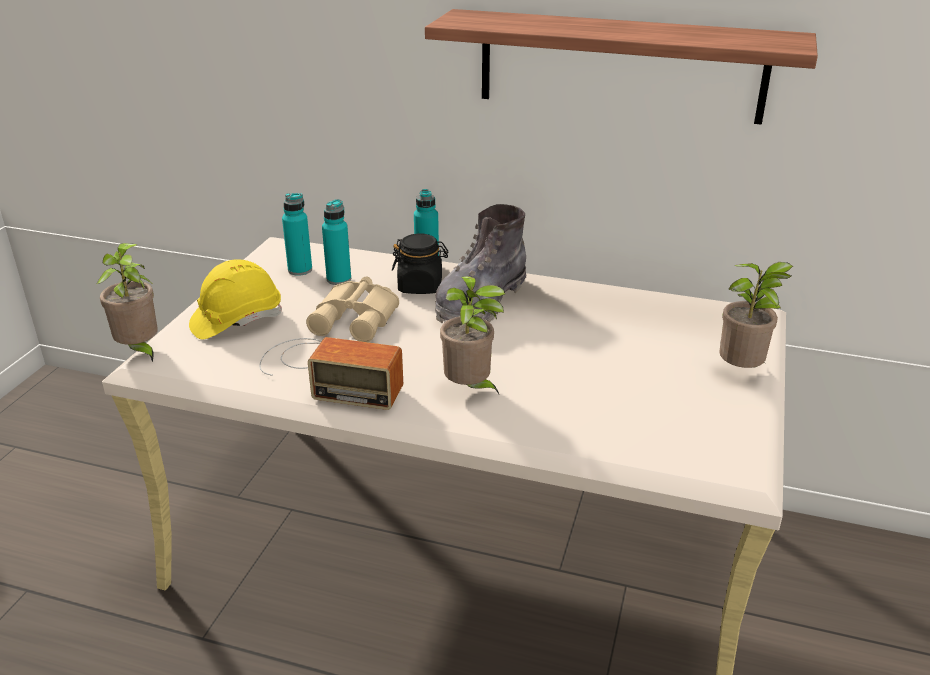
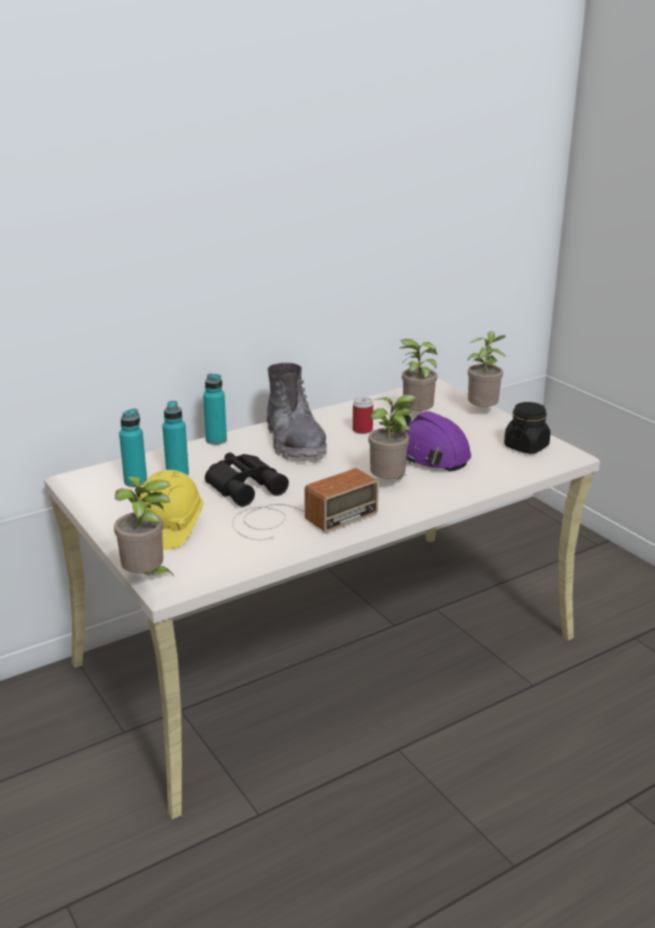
camera: 50 degrees left, 5 degrees down
(358, 319) = (246, 486): beige binoculars -> black binoculars
(420, 286) = (239, 452): black jar -> black jar (526, 446)
(566, 322) = (362, 430): none -> can
(574, 385) = (430, 455): none -> purple hard hat
(620, 66) = (323, 238): shelf -> none
(650, 337) = (415, 417): none -> potted plant

